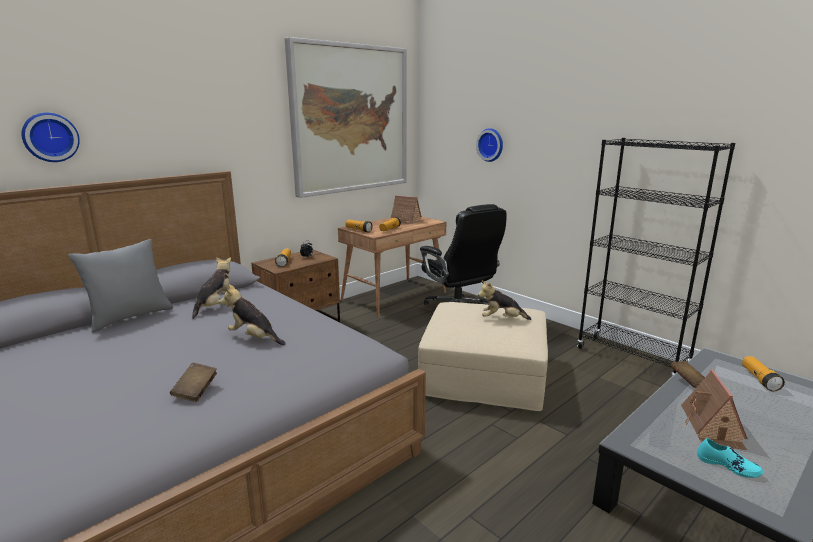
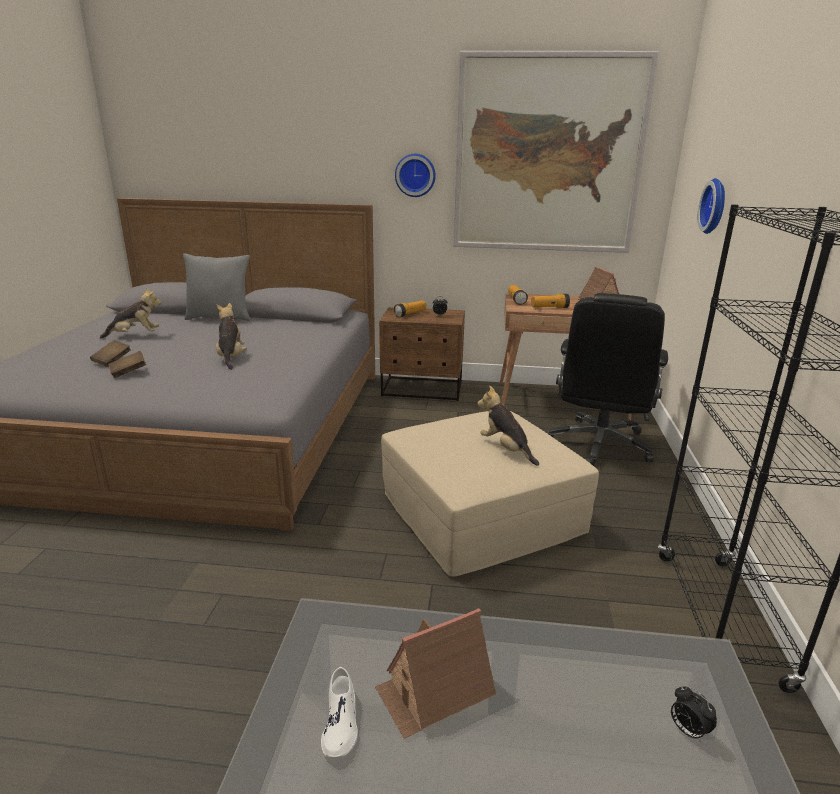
camera: 50 degrees right, 5 degrees up
(50, 137) = (229, 159): wall clock -> wall clock (415, 175)
(216, 306) = (272, 329): plush toy -> plush toy (135, 335)
(687, 381) = (559, 642): brown book -> brown book (112, 361)
(728, 465) = (340, 722): turquoise shoe -> white shoe
(759, 380) = (687, 730): flashlight -> alarm clock

